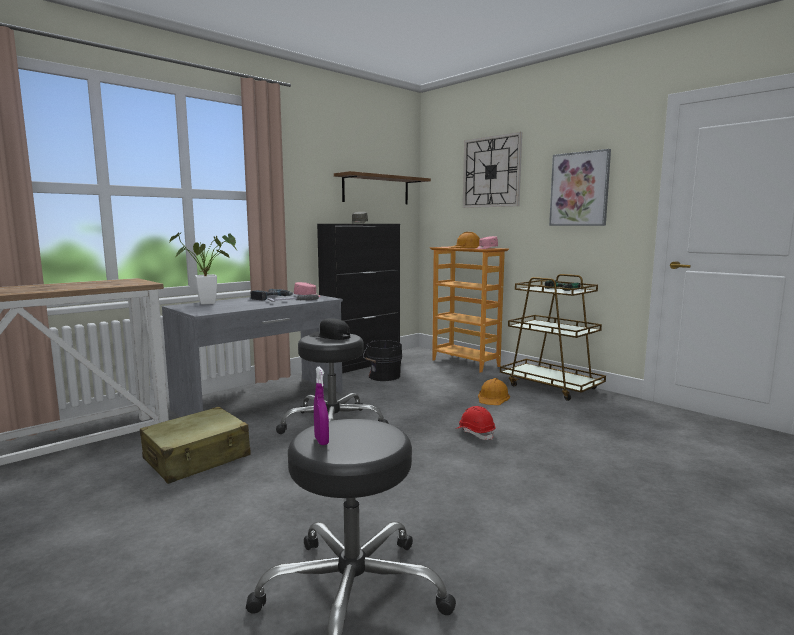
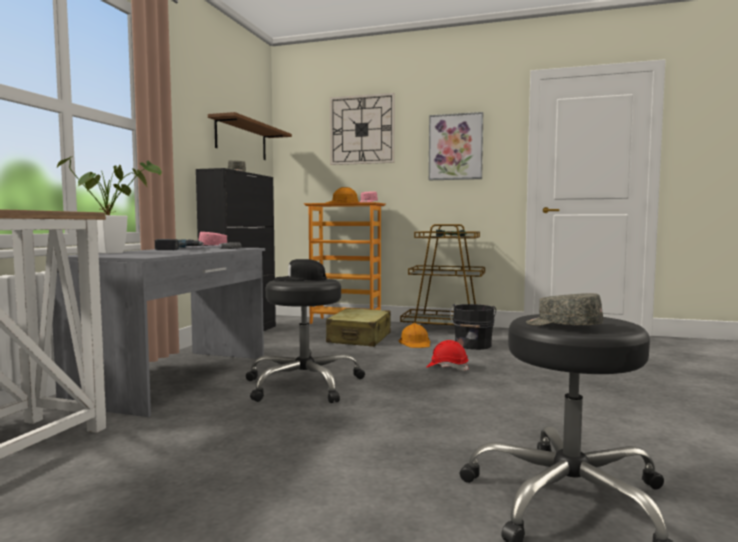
camera: 30 degrees left, 5 degrees down
(197, 458) = (193, 441): beige suitcase -> beige suitcase (359, 338)
(321, 441) = (562, 326): purple spray bottle -> grey cap
(382, 376) = (283, 341): black bucket -> black bucket (472, 345)

